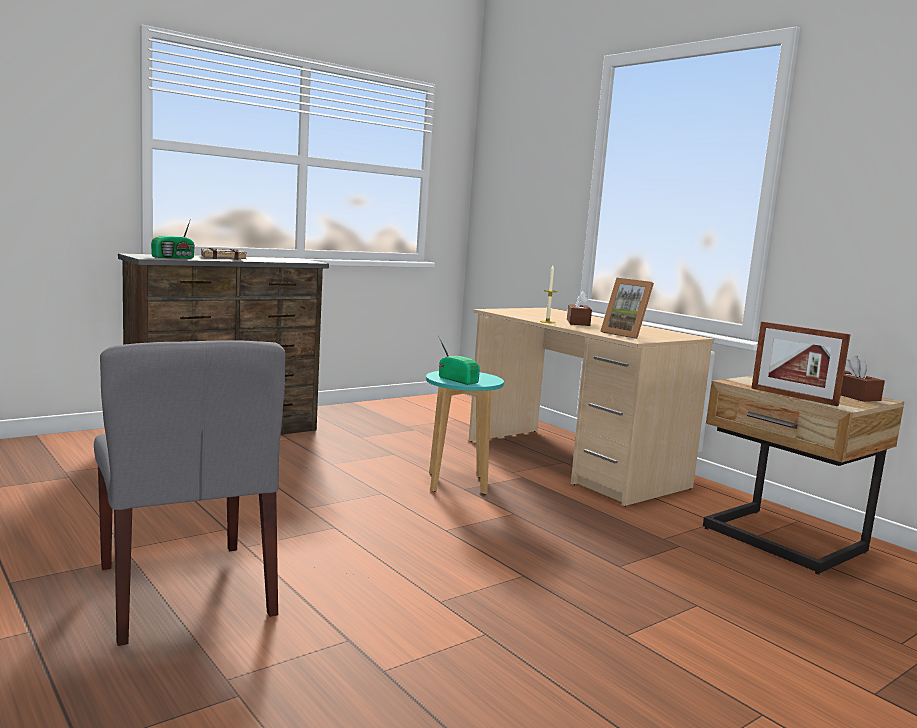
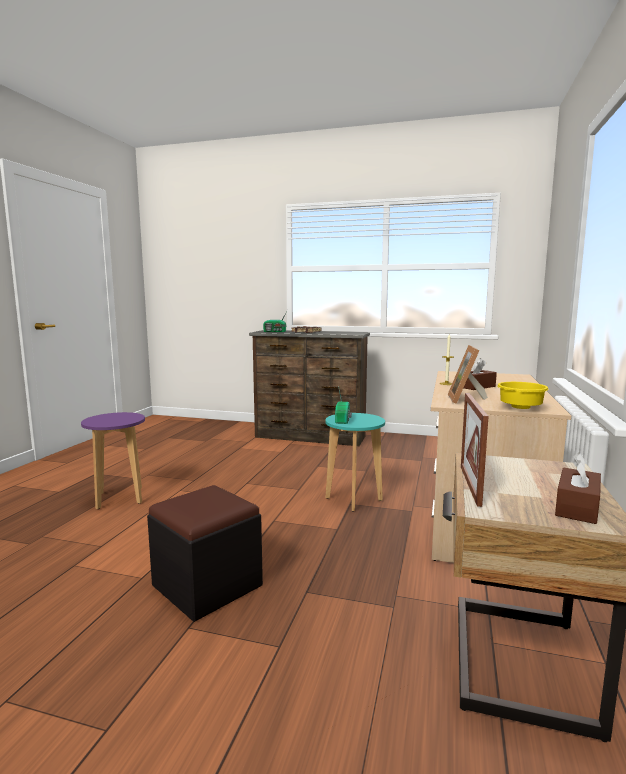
camera: 55 degrees right, 0 degrees up
(186, 590) = (119, 498): grey chair -> purple stool
(553, 604) = (207, 585): none -> black ottoman
(675, 336) = (519, 407): none -> yellow bowl

